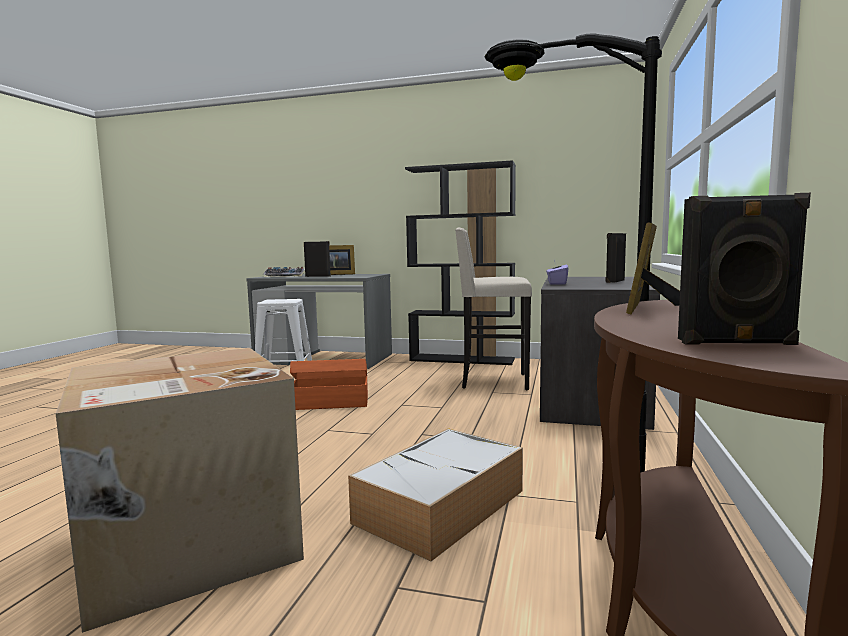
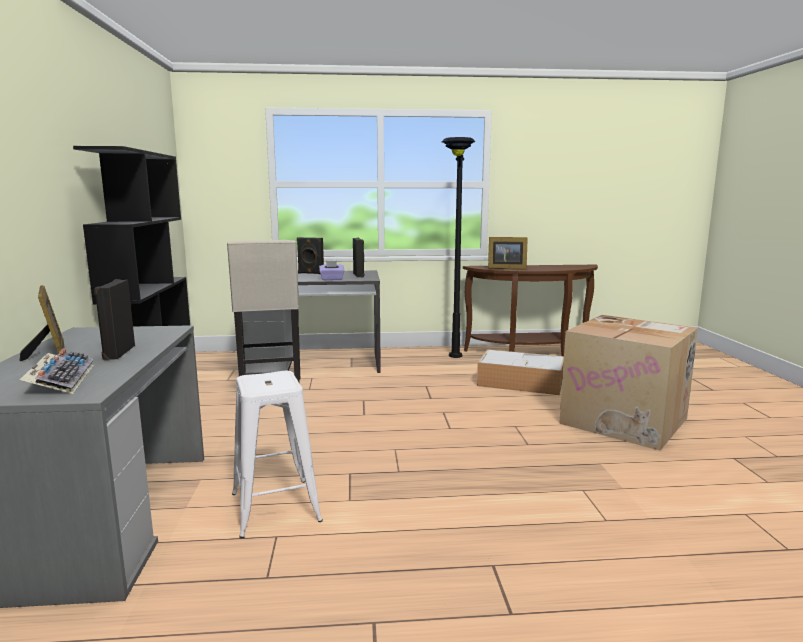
camera: 110 degrees left, 5 degrees up
(330, 403) = (376, 445): orange storage box -> none
(737, 343) = (569, 266): black speaker -> black speaker (359, 275)

